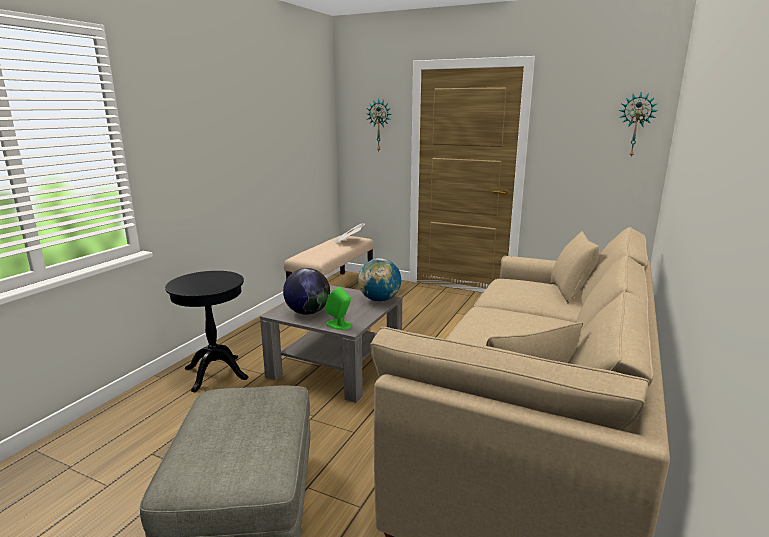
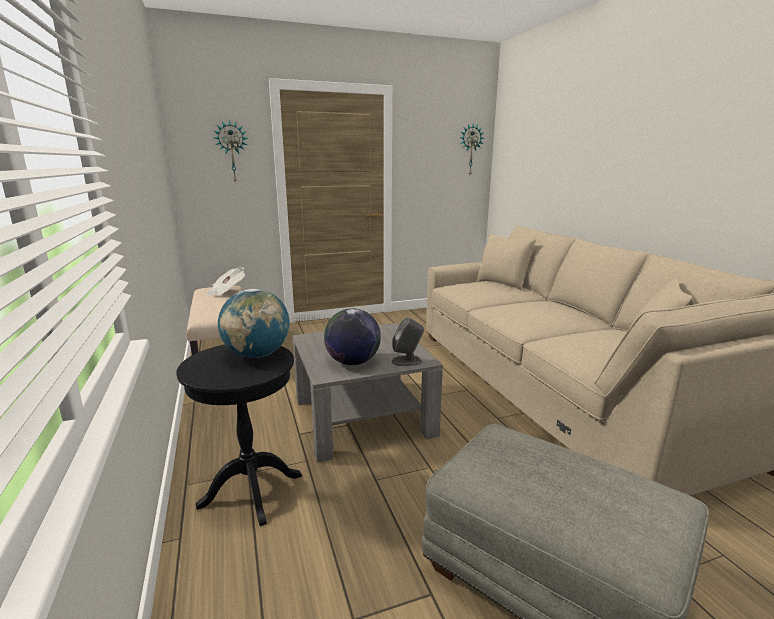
camera: 45 degrees left, 0 degrees up
(339, 325) = (407, 361): green speaker -> grey speaker
(379, 300) = (386, 330): globe -> globe (257, 355)

